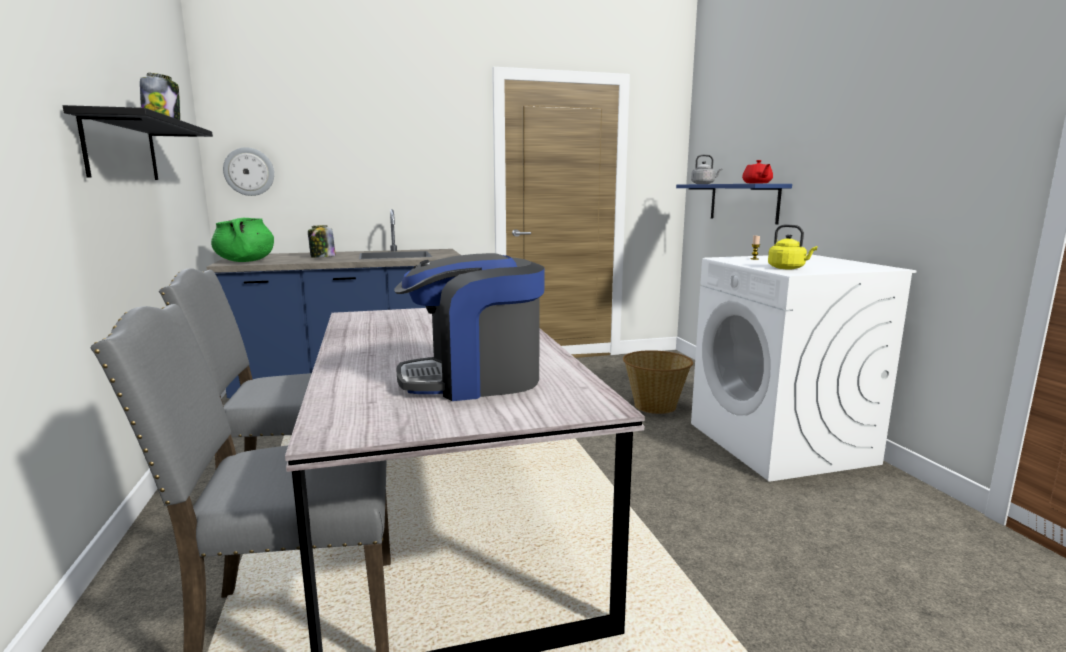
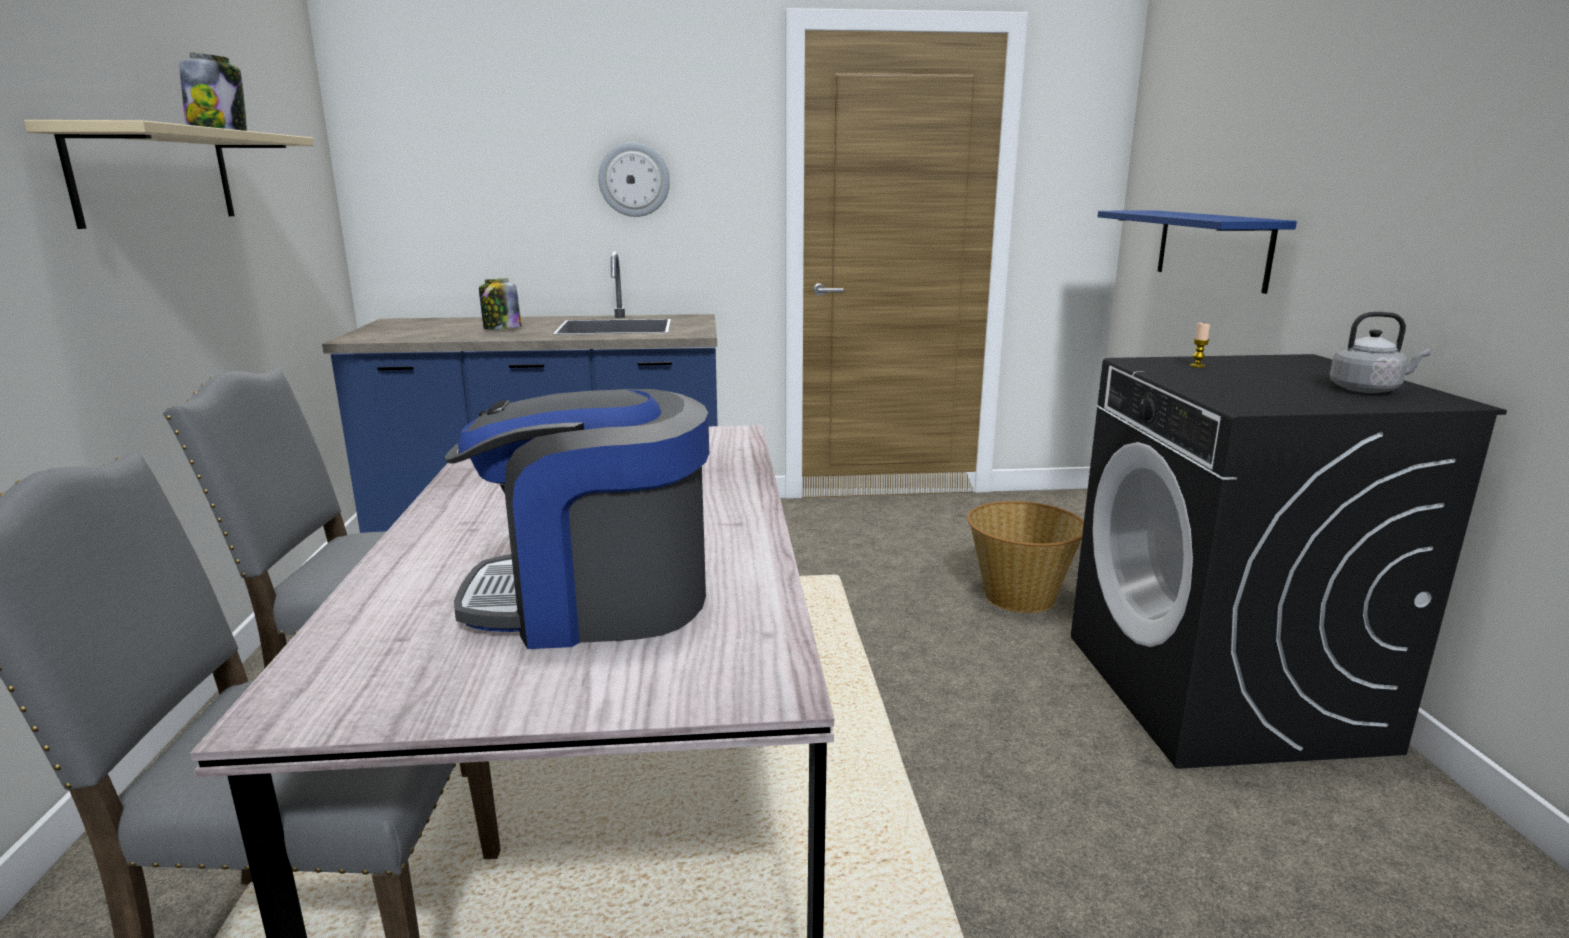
camera: 10 degrees right, 5 degrees up
(121, 149) = (155, 176): black shelf -> beige shelf
(245, 261) = (385, 334): green cooking pot -> none
(249, 171) = (402, 191): wall clock -> wall clock (634, 180)
(704, 184) = (1147, 211): grey kettle -> grey kettle (1368, 390)
(757, 183) = (1231, 218): red teapot -> none
(780, 443) = (1222, 691): white washing machine -> black washing machine
(788, 268) = (1245, 395): yellow kettle -> none

